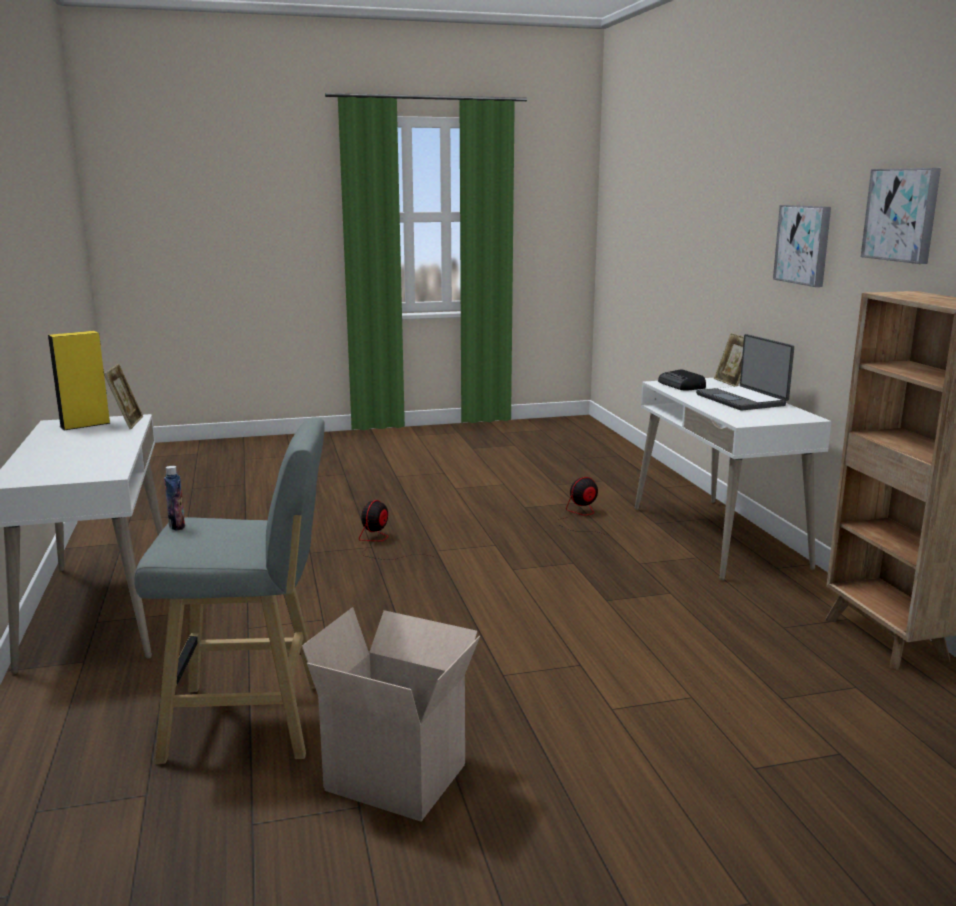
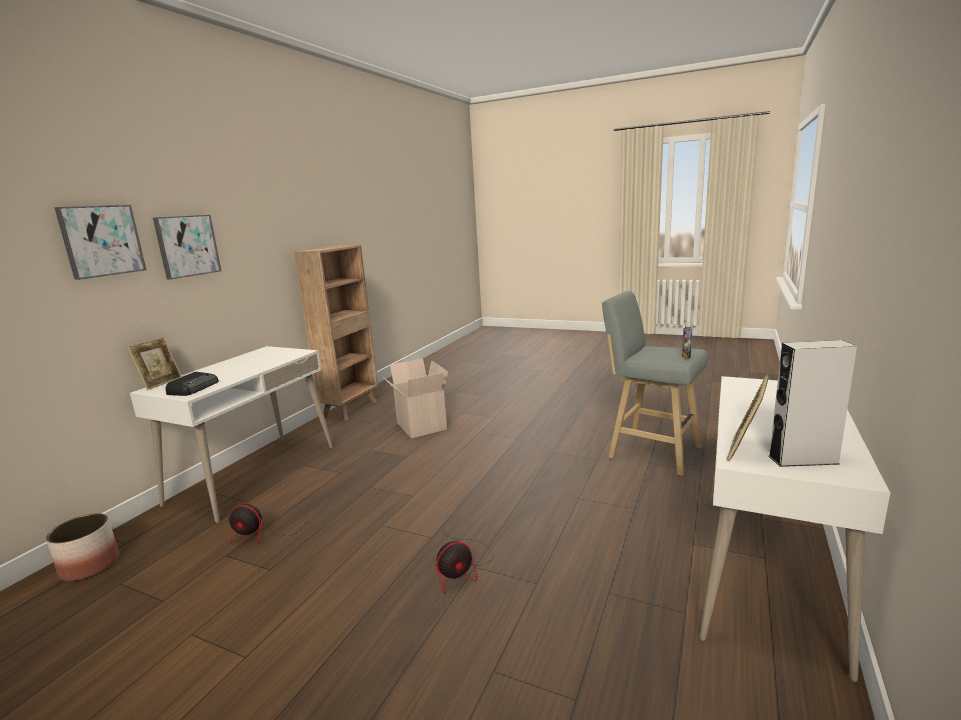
camera: 140 degrees left, 0 degrees up
(85, 425) = (803, 459): yellow speaker -> grey speaker
(399, 775) = (598, 419): cardboard box -> cardboard box (419, 426)
(648, 478) = (90, 566): none -> planter
(742, 400) = (231, 366): laptop -> none
(902, 215) = (264, 214): picture -> picture (101, 241)

